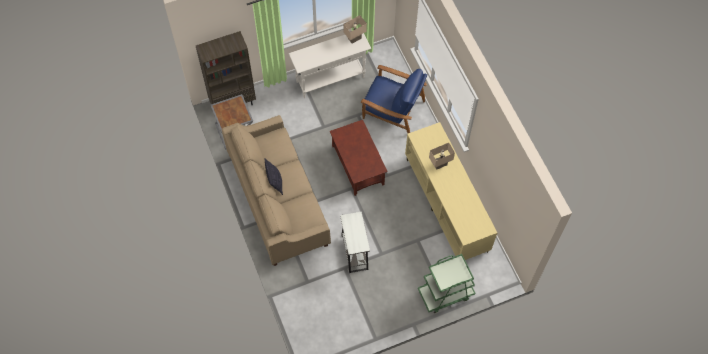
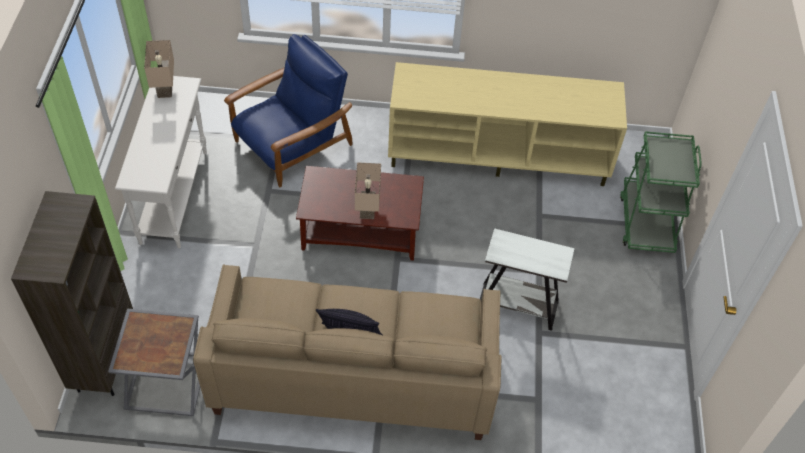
camera: 65 degrees left, 10 degrees down
(440, 163) = (469, 93): beige table lamp -> beige table lamp (366, 209)

